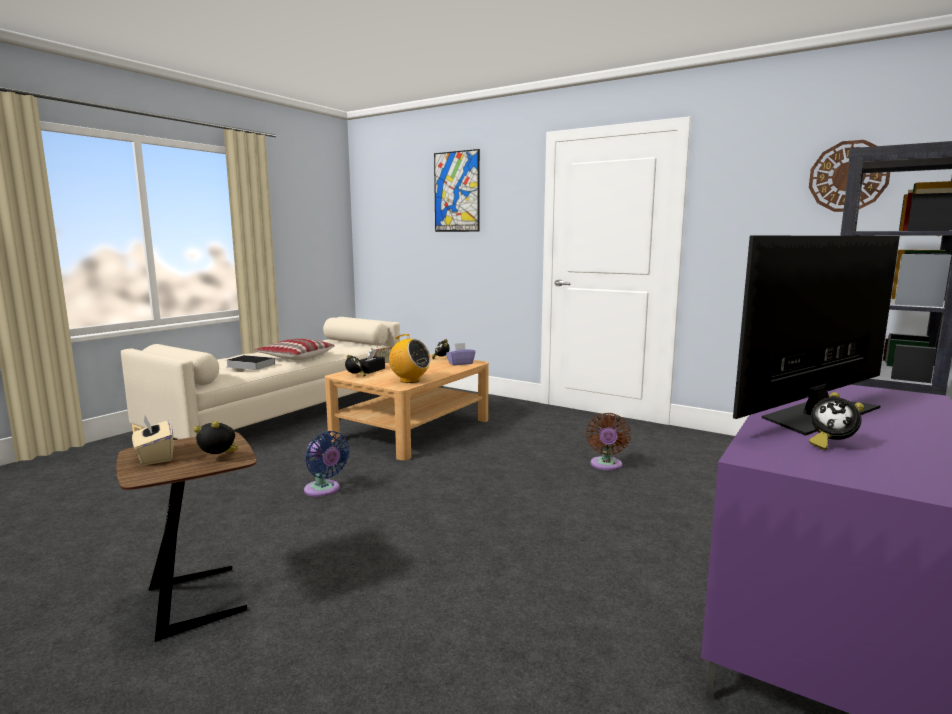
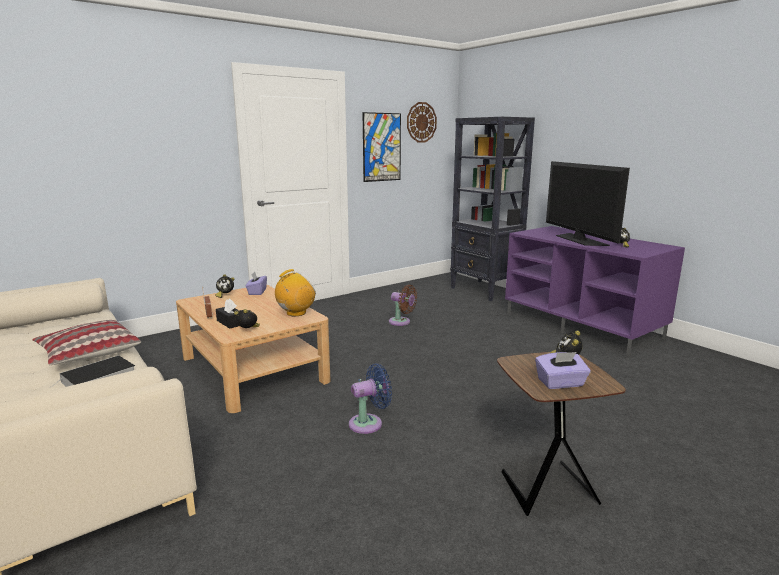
camera: 70 degrees left, 5 degrees up
(155, 457) = (560, 383): beige tissue box -> purple tissue box
(457, 192) = (124, 113): picture -> picture (381, 147)

